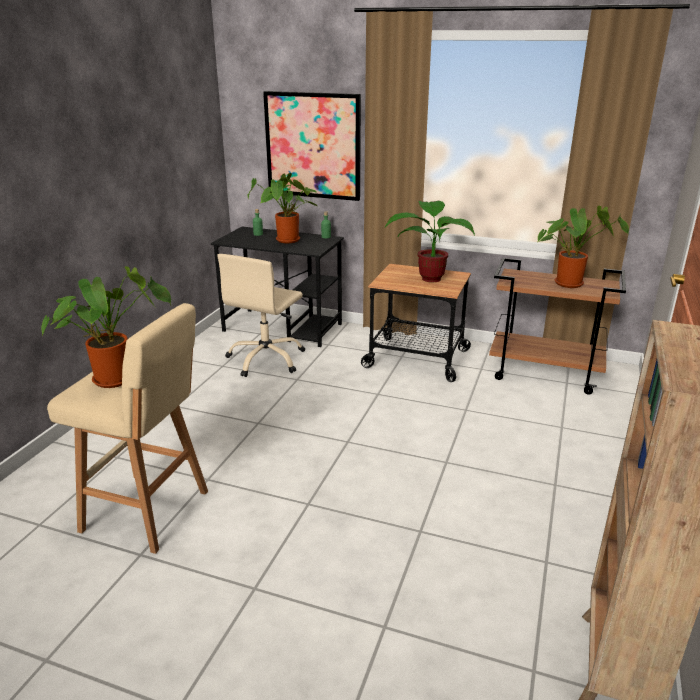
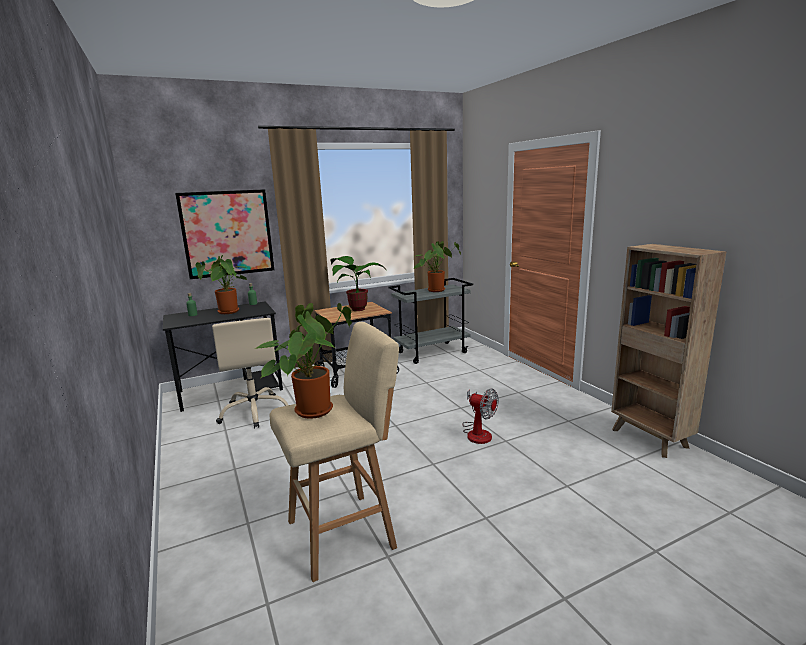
camera: 45 degrees left, 10 degrees down
(410, 501) = (477, 432): none -> fan
(545, 374) = (432, 352): brown cart -> grey cart

